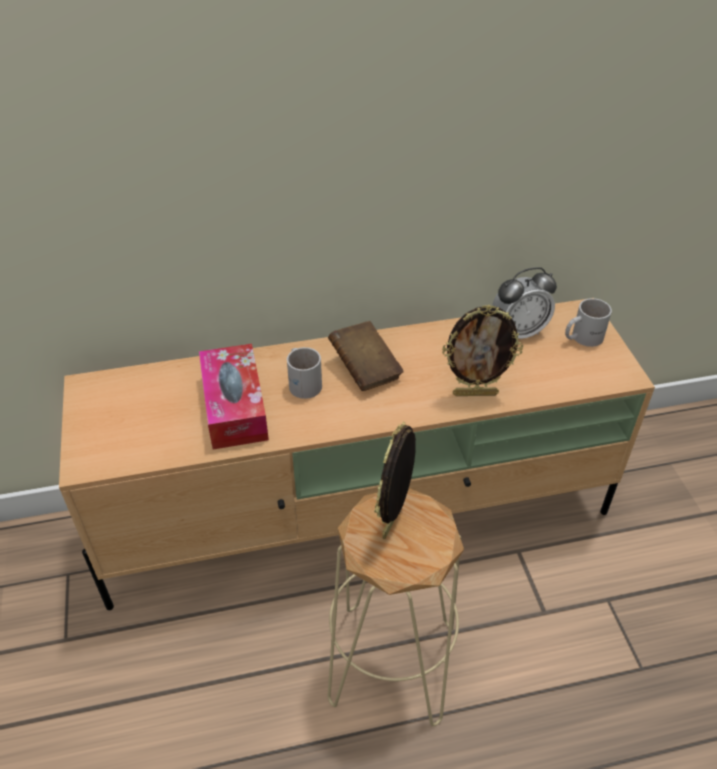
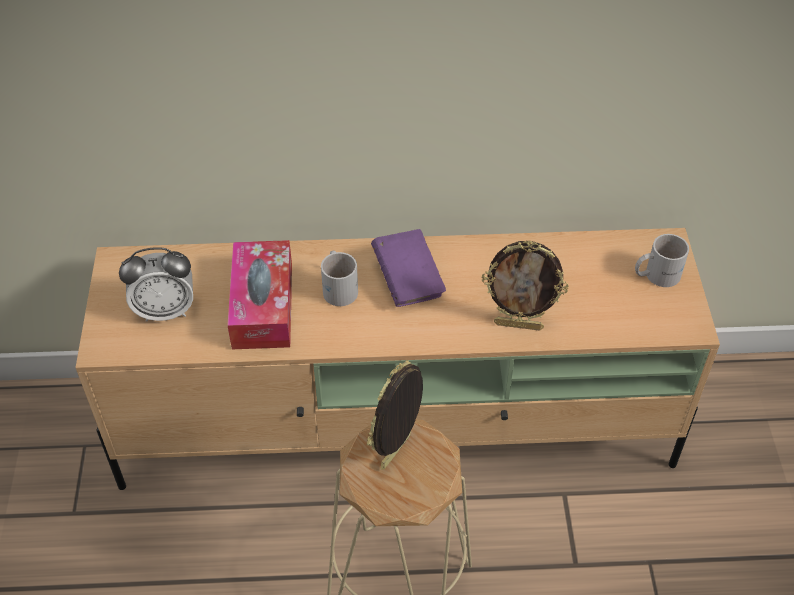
camera: 10 degrees right, 5 degrees up
(365, 369) = (408, 281): brown book -> purple book
(518, 332) = (586, 259): alarm clock -> alarm clock (165, 310)

